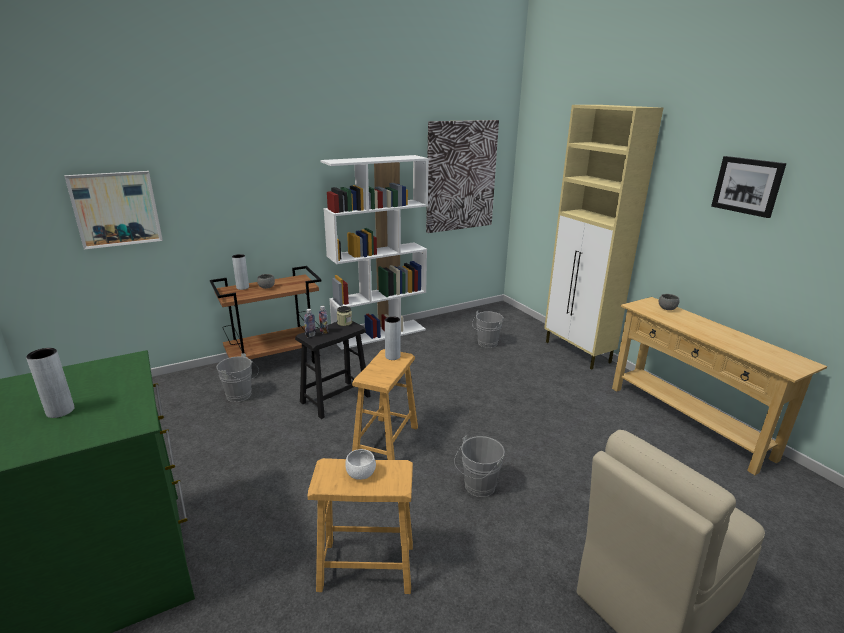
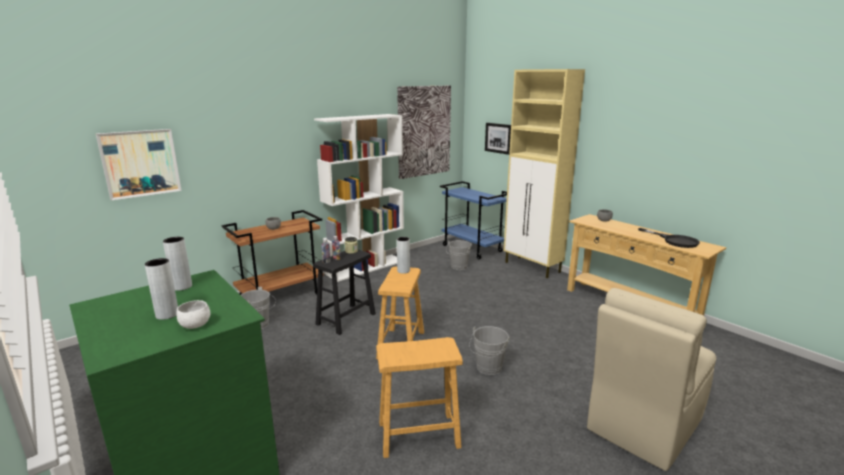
camera: 10 degrees left, 5 degrees down
(242, 287) = (252, 230): grey vase -> grey vase (182, 286)
(361, 474) = (416, 350): white bowl -> white bowl (195, 325)
(511, 320) = (472, 248): none -> blue cart
(747, 186) = (654, 122): picture -> picture (498, 138)
(754, 349) = (675, 241): none -> black frying pan

